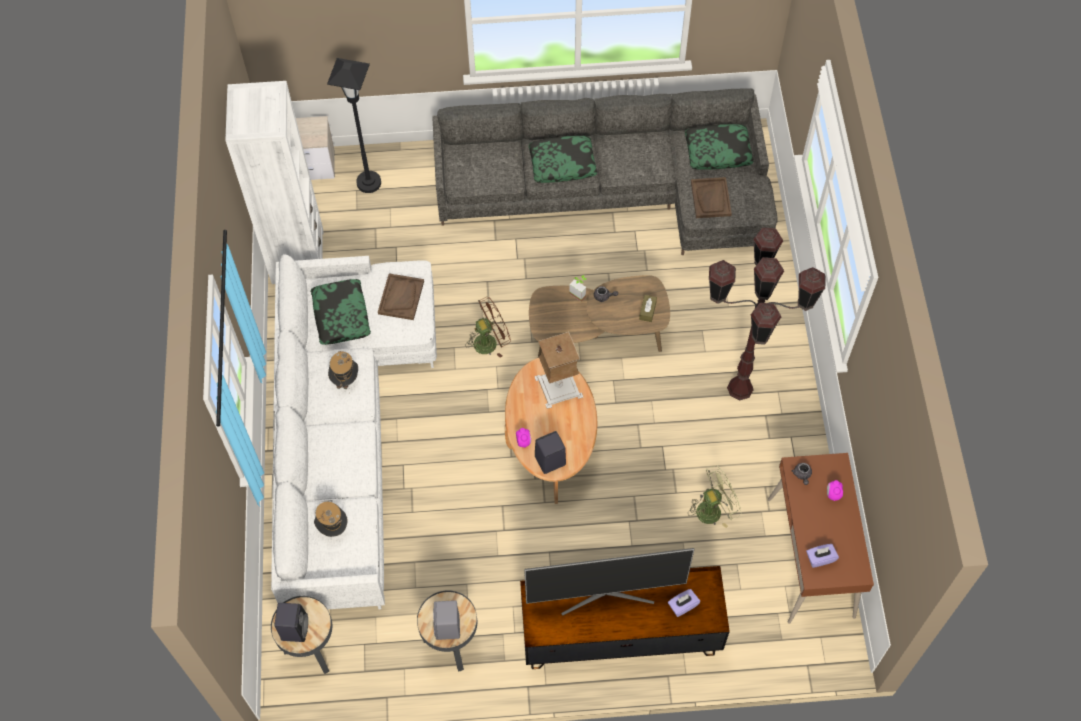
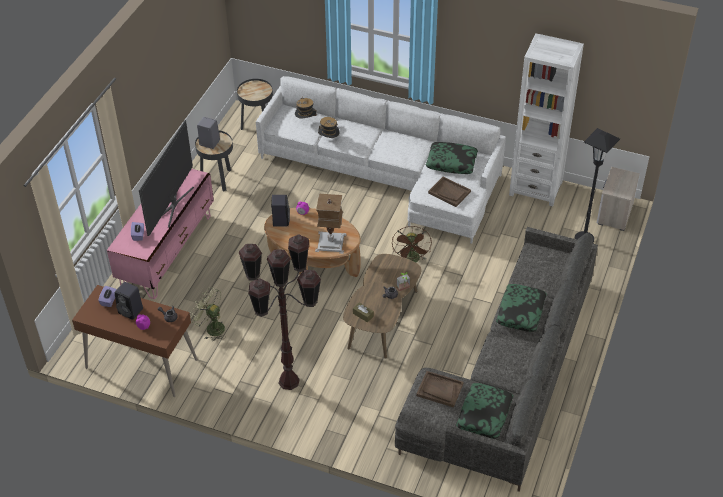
camera: 115 degrees right, 15 degrees down
(294, 628) = (255, 88): black speaker -> black speaker (131, 311)
(345, 379) = (401, 151): hat -> hat (329, 140)
(619, 634) = (167, 251): brown tv stand -> pink tv stand
(713, 509) = (211, 328): green fan -> green fan turned 120 degrees clockwise

